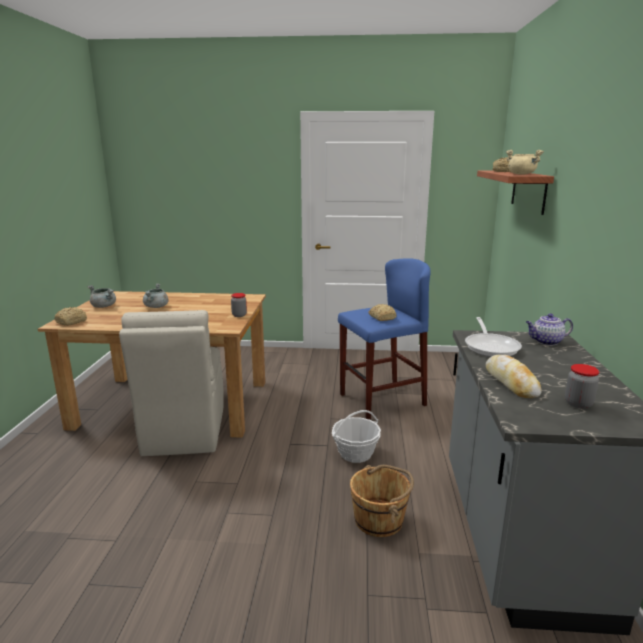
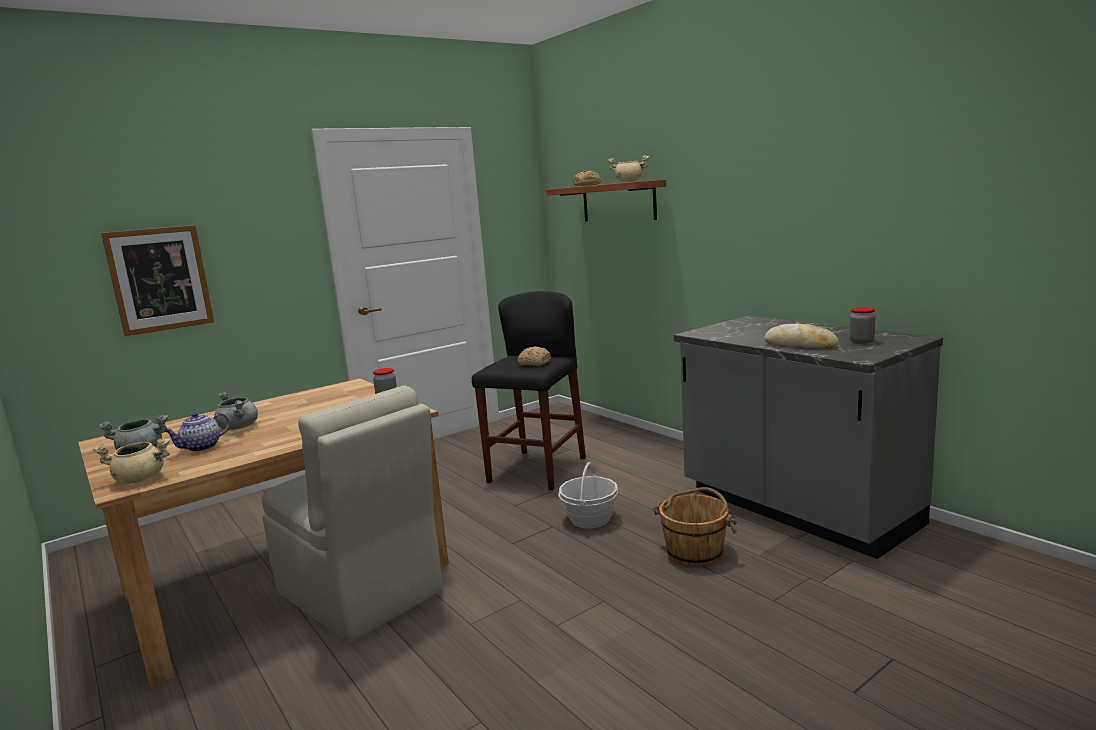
camera: 40 degrees left, 5 degrees down
(72, 322) = (141, 479): bread -> beige cooking pot
(195, 205) = (160, 279): none -> picture
(382, 400) = (537, 470): blue stool -> black stool
(491, 346) = (730, 334): frying pan -> none
(546, 342) = (752, 322): teapot -> teapot (201, 447)

